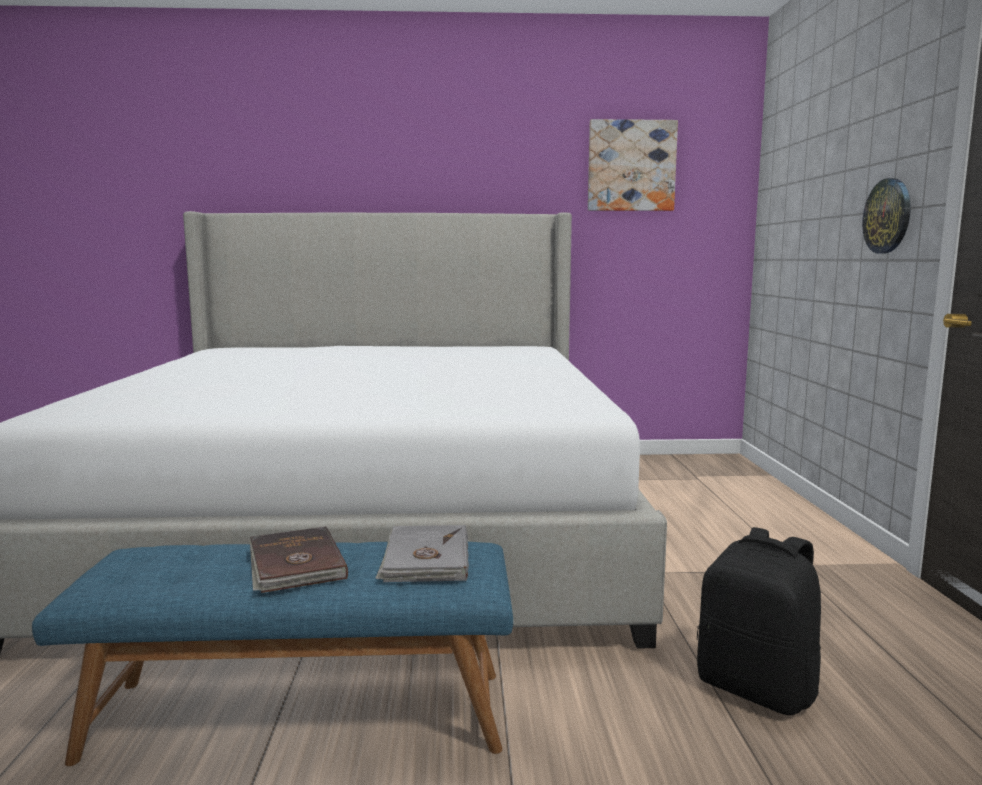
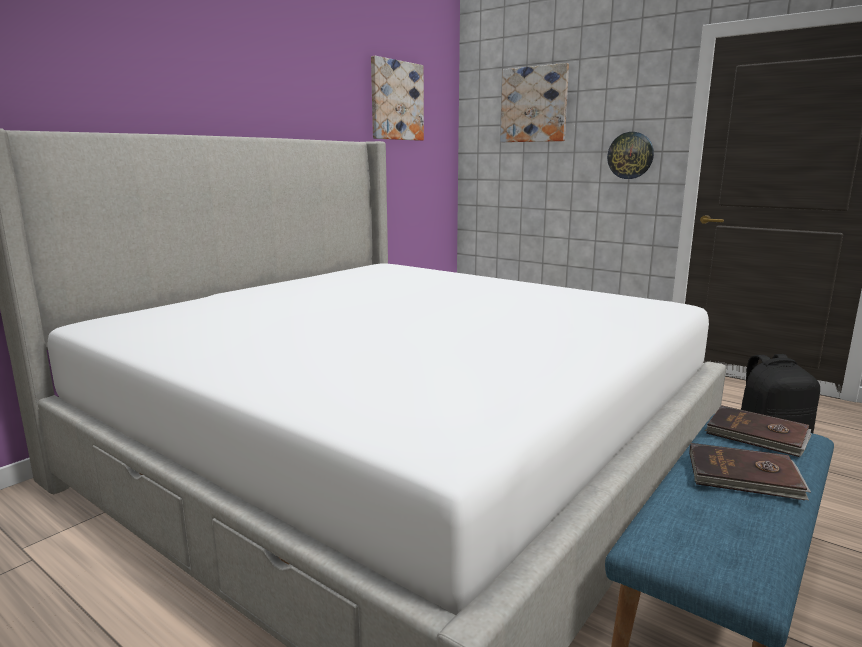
camera: 50 degrees left, 5 degrees up
(425, 559) = (757, 435): grey book -> brown book
(810, 152) = (534, 104): none -> picture

